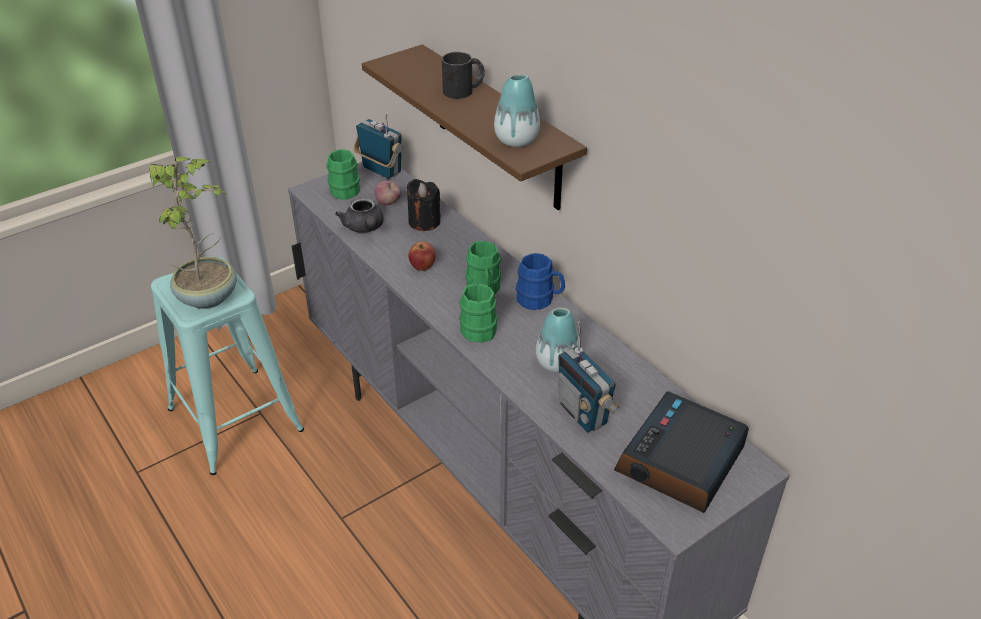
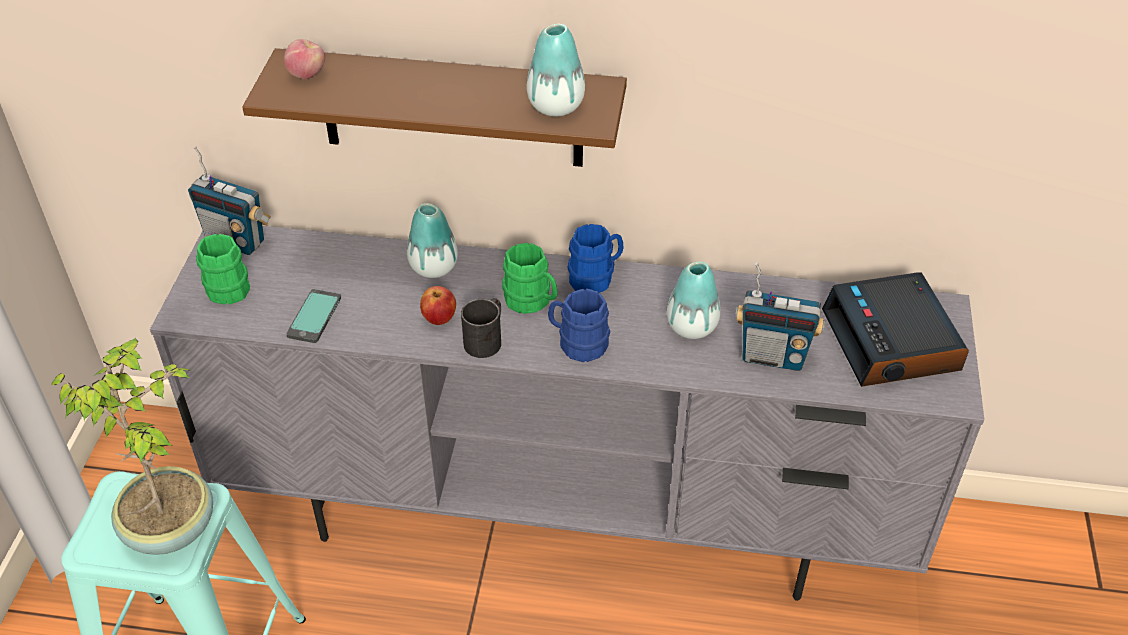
camera: 45 degrees left, 5 degrees up
(364, 228) = (315, 317): grey teapot -> phone
(381, 170) = (236, 241): radio -> radio turned 150 degrees counterclockwise
(388, 203) = (301, 273): apple -> apple (307, 75)
(424, 222) = (371, 269): black candle -> none
(457, 240) = (433, 267): none -> vase
(464, 90) = (415, 80): black mug -> black mug (486, 338)
(476, 327) = (577, 343): green mug -> blue mug

